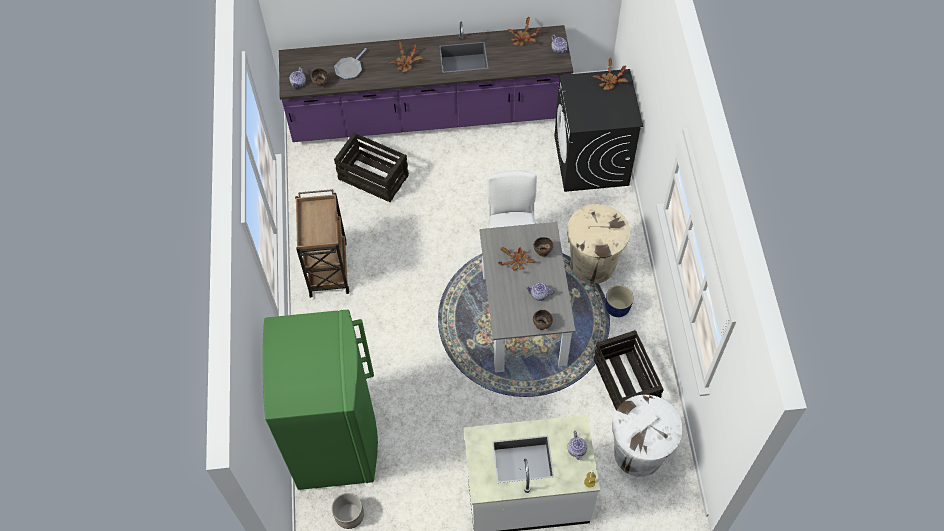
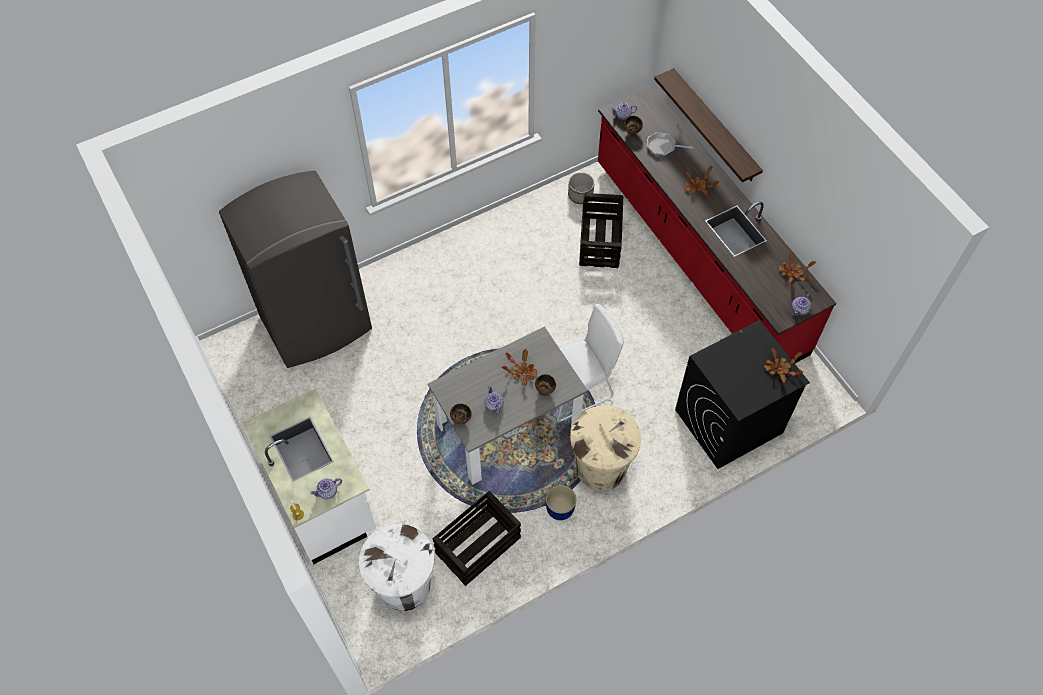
camera: 65 degrees right, 0 degrees up
(328, 267) = (484, 247): brown cart -> none
(336, 440) = (317, 324): green fridge -> grey fridge
(349, 515) = (251, 363): planter -> planter (580, 195)
(368, 18) = (715, 126): none -> shelf
(429, 116) = (697, 257): purple counter -> red counter

